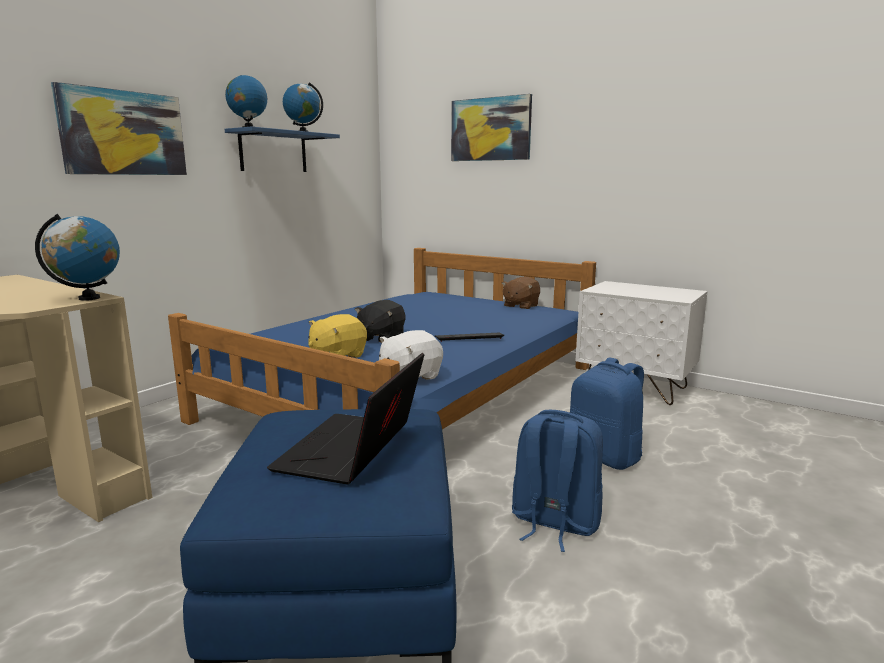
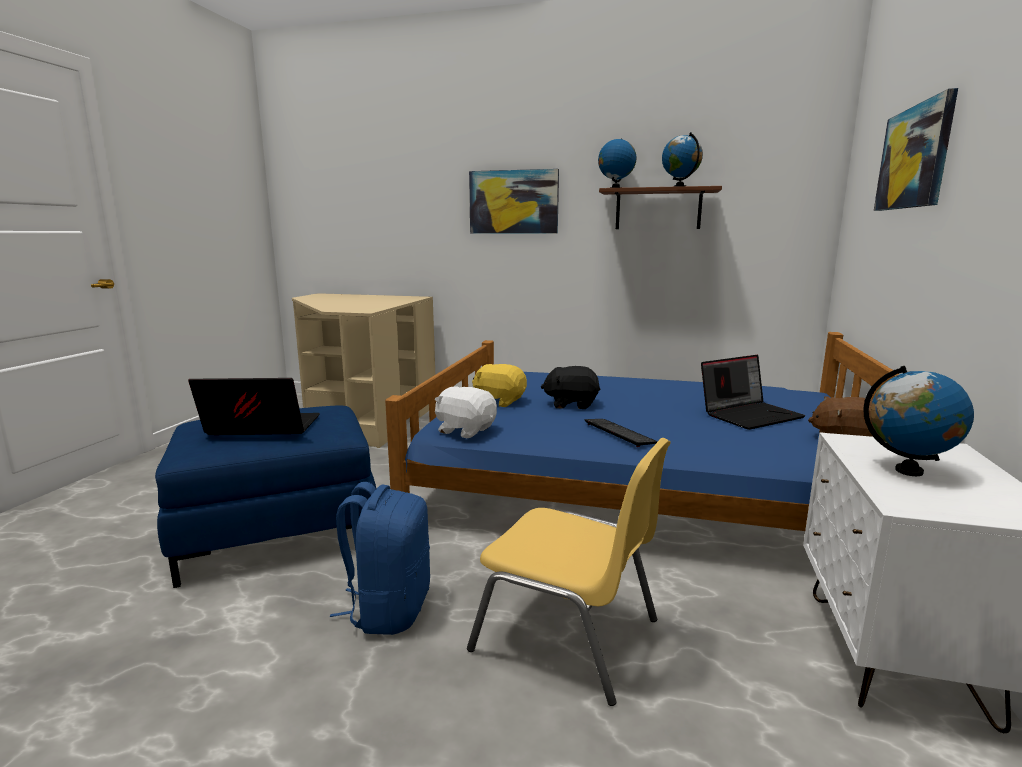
camera: 70 degrees right, 0 degrees up
(89, 298) = (362, 311): globe -> globe (908, 471)
(273, 152) = (658, 209): blue shelf -> brown shelf
(461, 308) = (750, 414): none -> laptop
(605, 456) = (569, 635): blue backpack -> yellow chair

